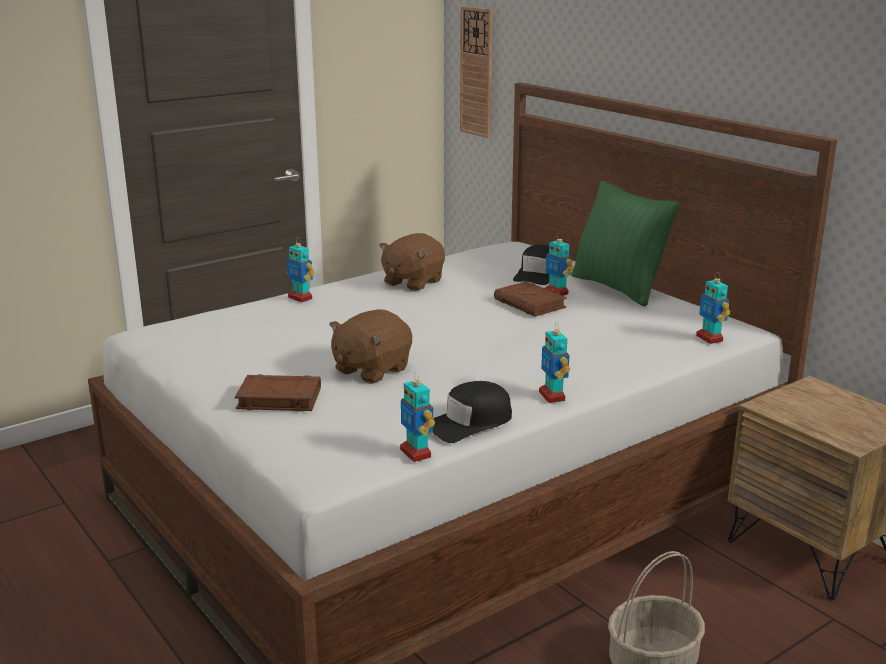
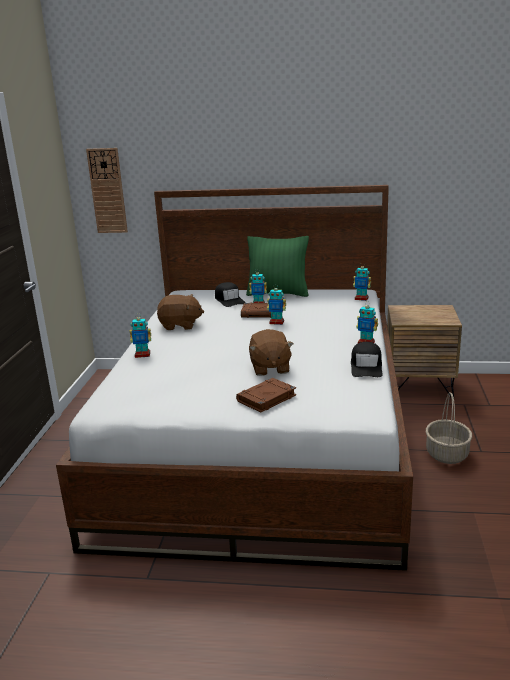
camera: 45 degrees left, 0 degrees up
(412, 282) = (180, 325): brown plush toy -> brown plush toy turned 75 degrees counterclockwise
(416, 453) = (379, 387): toy robot -> toy robot (276, 322)

